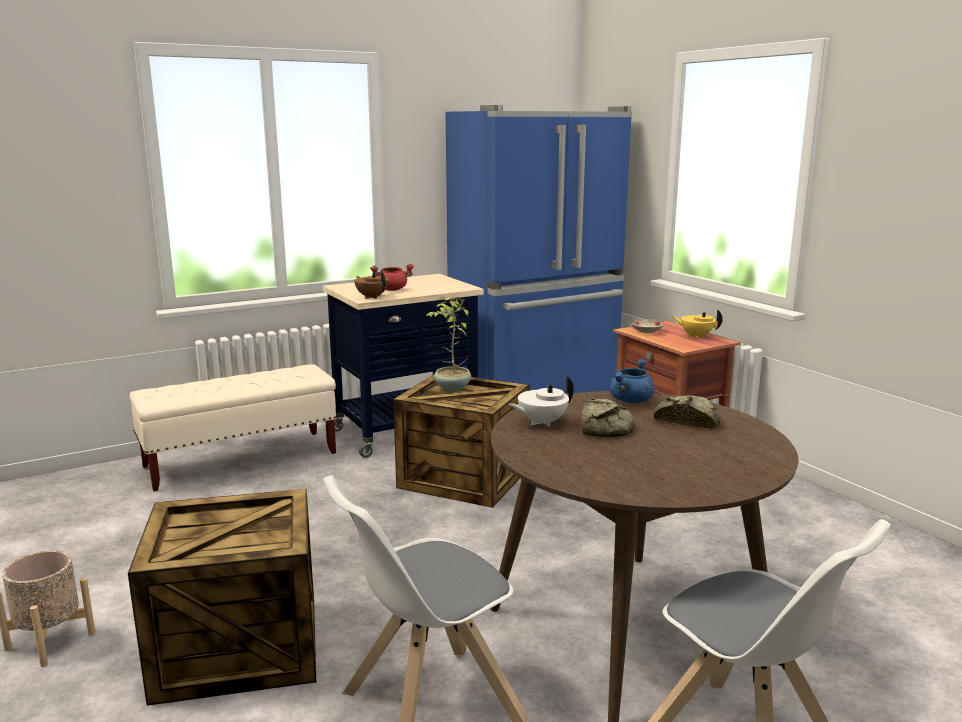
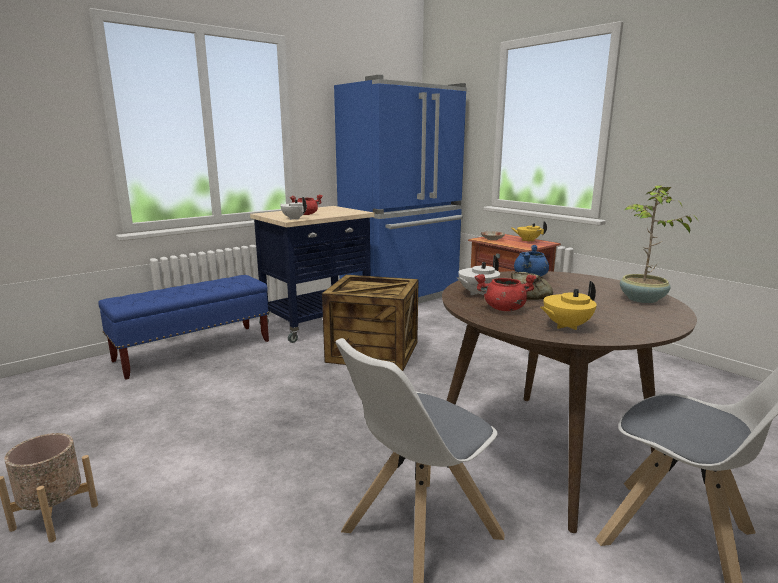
camera: 10 degrees left, 0 degrees up
(237, 650) = (235, 504): crate -> none
(241, 460) = (194, 351): beige bench -> blue bench
(372, 297) = (294, 218): brown teapot -> white teapot
(451, 388) = (361, 284): potted plant -> potted plant (642, 299)
(556, 447) = (504, 309): none -> red cooking pot
(611, 476) = (565, 326): none -> yellow teapot
(687, 420) = (582, 286): bread -> none

